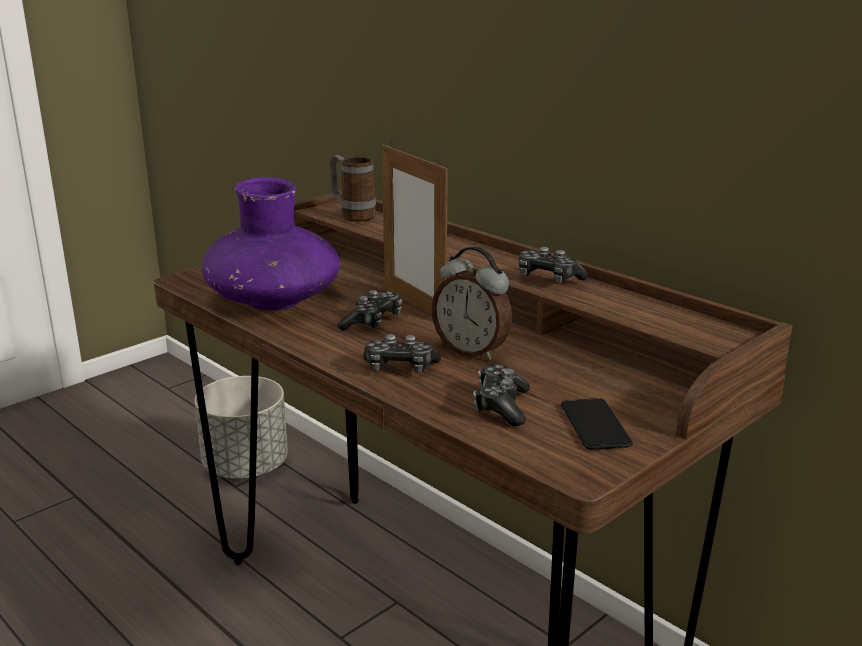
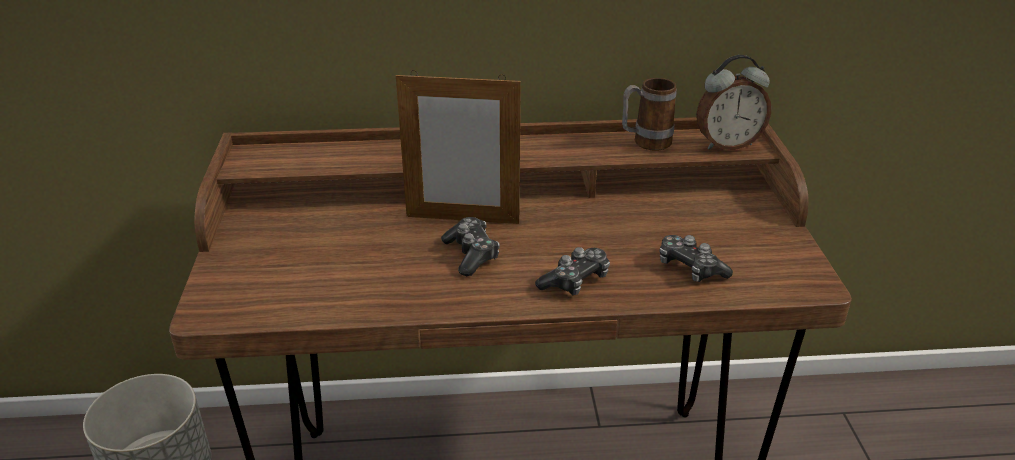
camera: 50 degrees left, 10 degrees up
(274, 300) = (347, 282): purple vase -> none
(353, 215) = (288, 158): mug -> mug (645, 143)
(472, 351) = (586, 237): alarm clock -> alarm clock (727, 144)
(548, 278) = (569, 147): game controller -> none
(595, 425) = (756, 247): phone -> none

